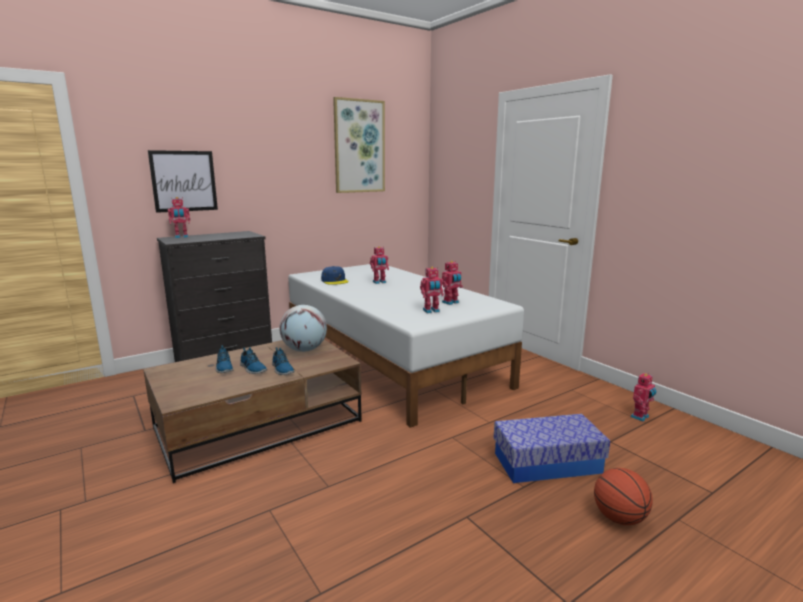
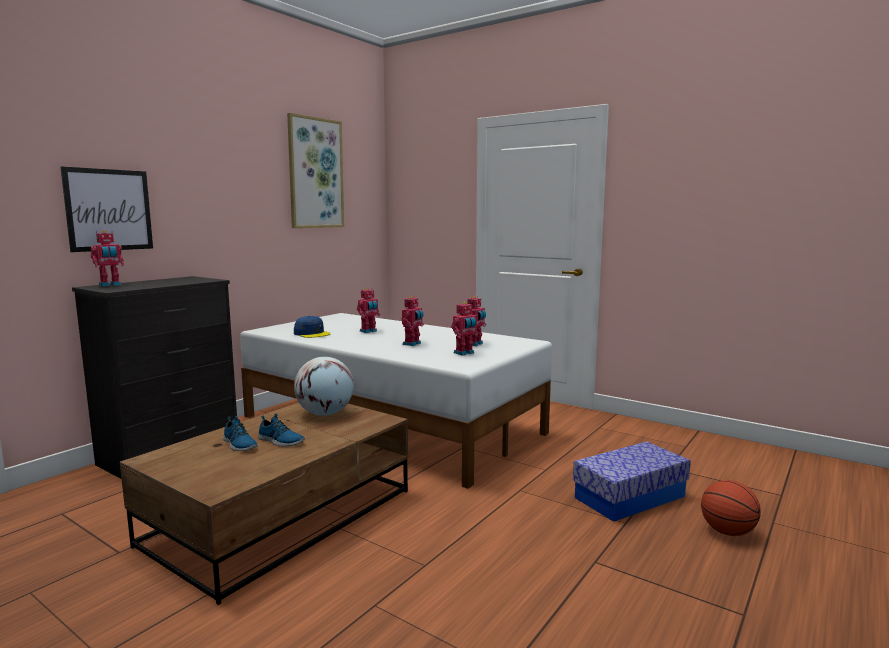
camera: 20 degrees left, 5 degrees down
(282, 369) = (319, 437): shoe -> none
(641, 417) = (678, 442): toy robot -> toy robot (413, 344)

